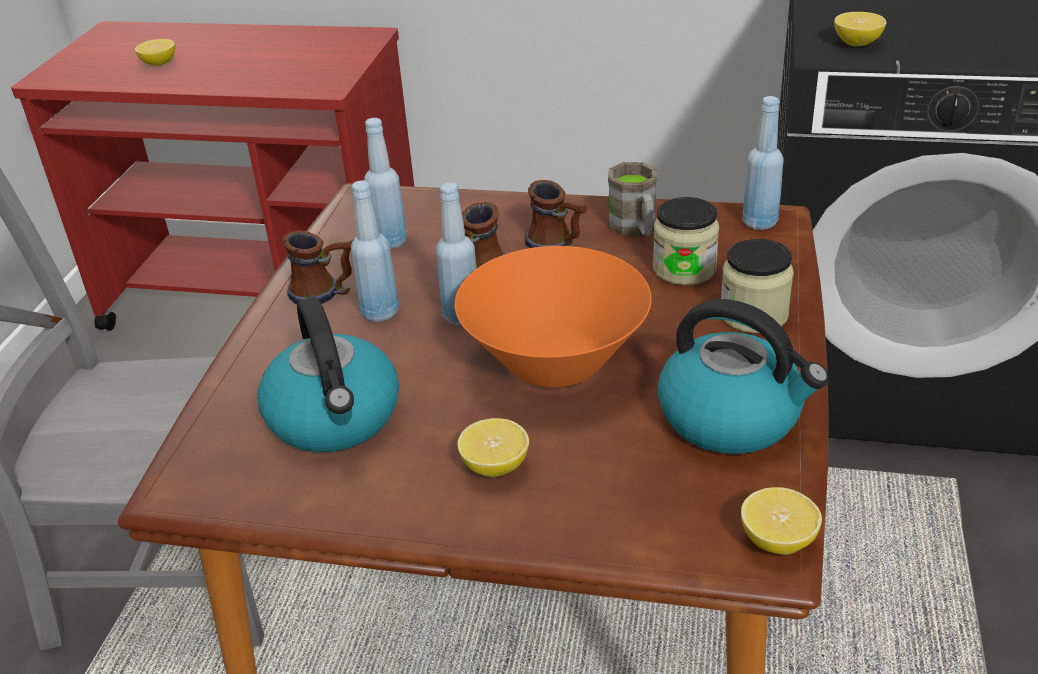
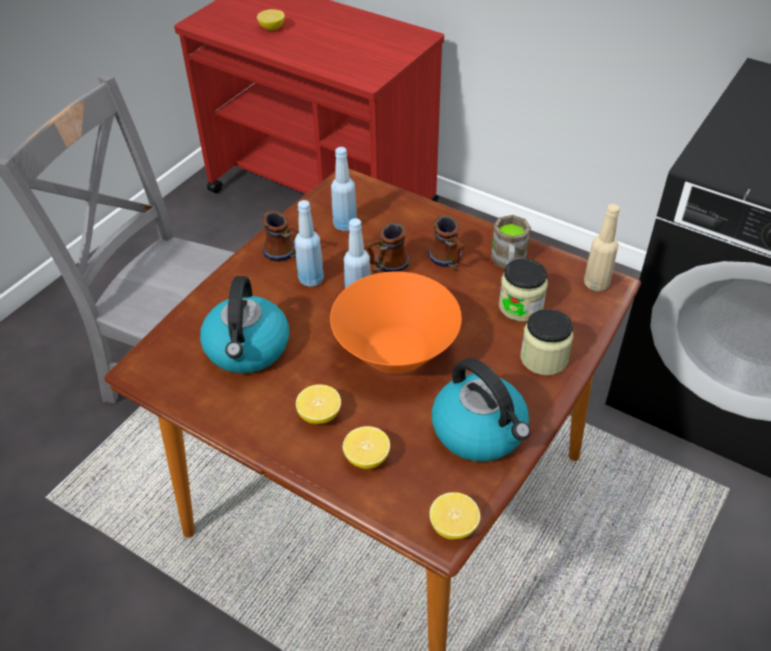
camera: 20 degrees right, 10 degrees up
(759, 222) = (596, 284): blue bottle -> beige bottle
(857, 43) = (730, 163): lemon -> lemon (367, 458)

